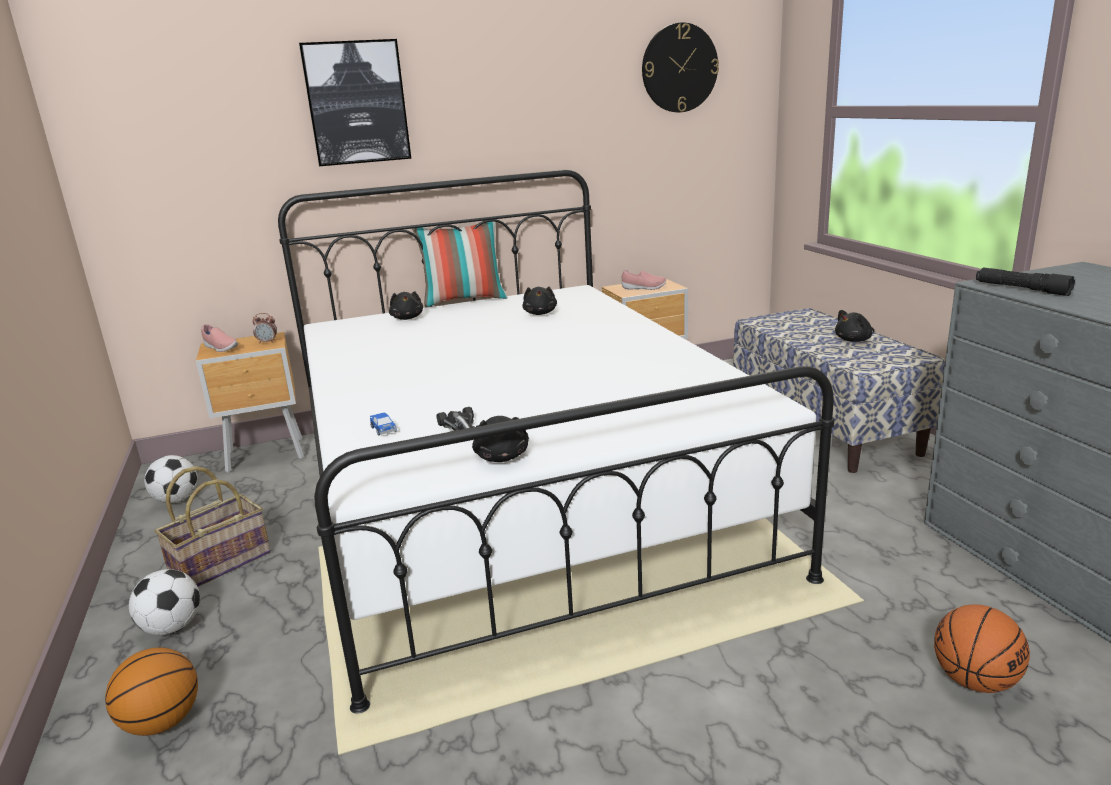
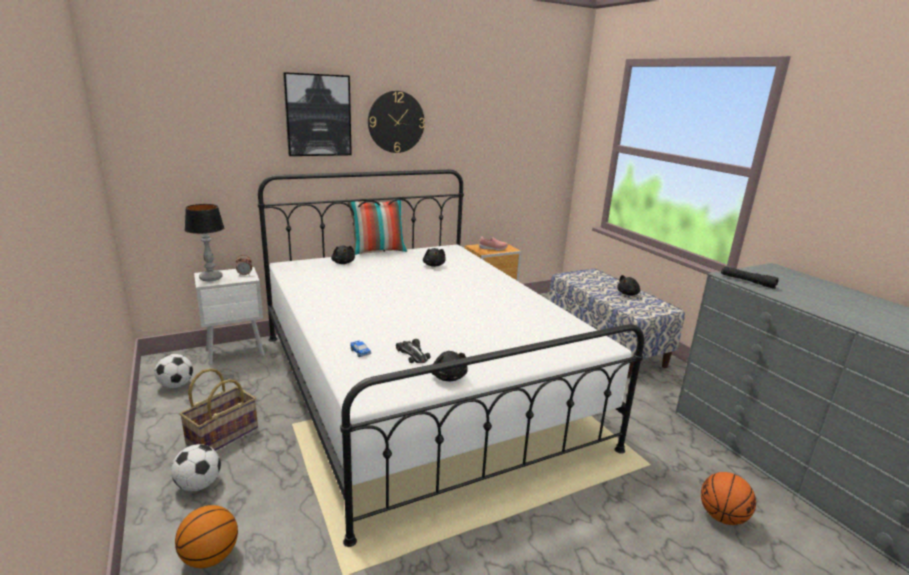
camera: 10 degrees left, 0 degrees up
(220, 348) = (211, 278): pink shoe -> table lamp
(267, 455) = (237, 352): brown nightstand -> white nightstand
(679, 68) = (524, 110): wall clock -> wall clock (396, 122)

